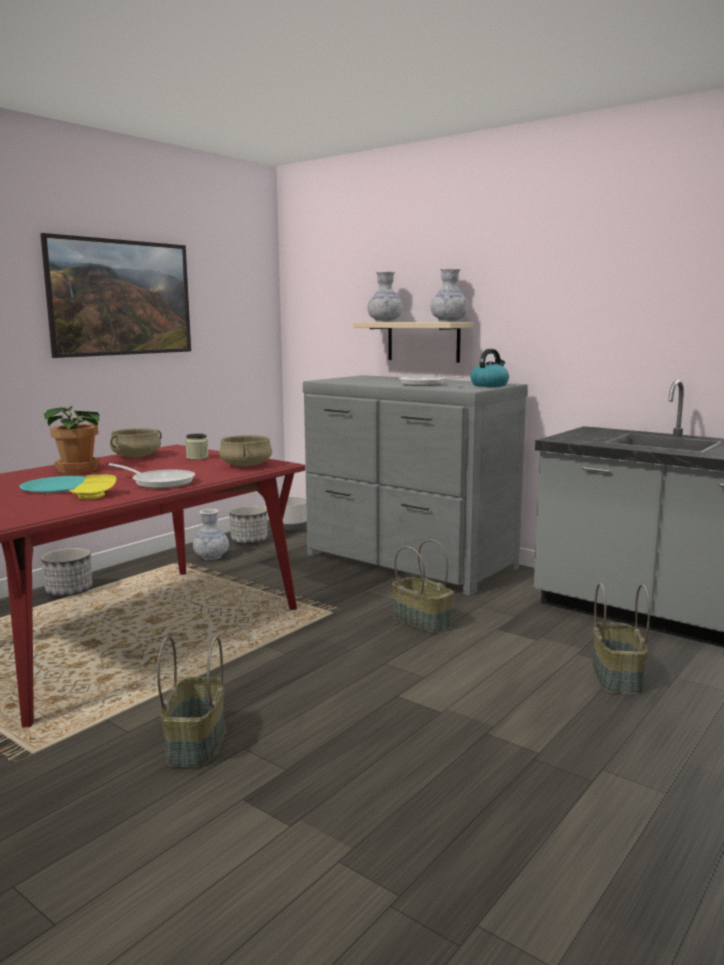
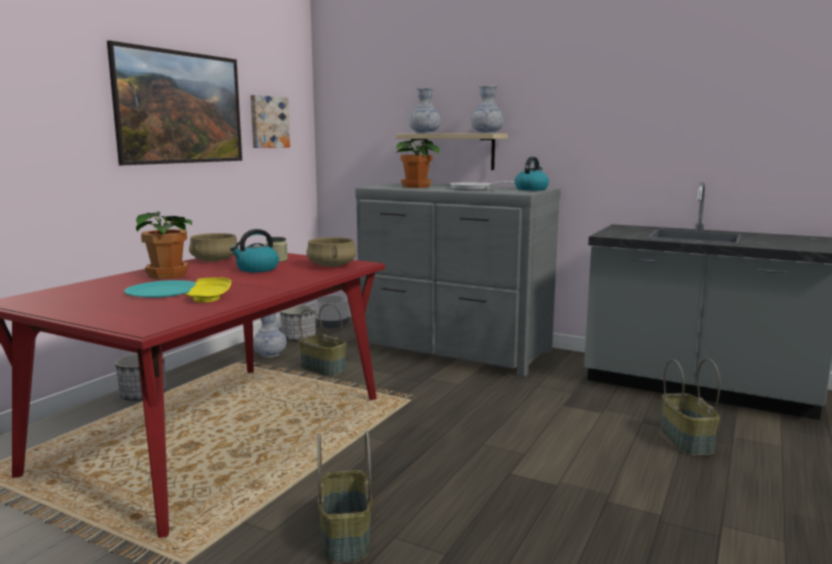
camera: 10 degrees left, 0 degrees up
(159, 482) = (263, 283): frying pan -> none
(168, 467) = (257, 269): none -> kettle
(223, 310) = (268, 122): none -> picture
(368, 381) = (416, 187): none -> potted plant
(423, 621) = (496, 403): basket -> basket (324, 368)

